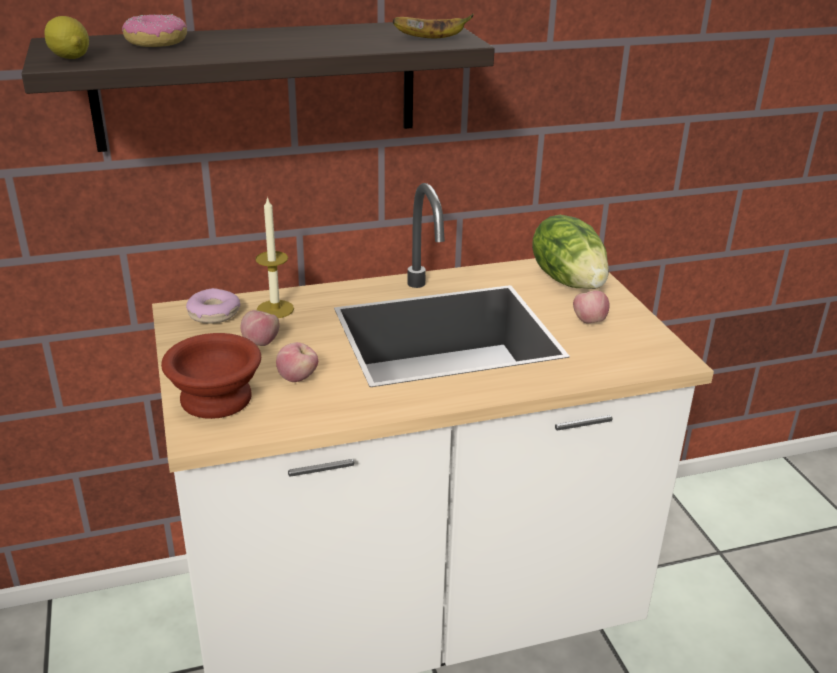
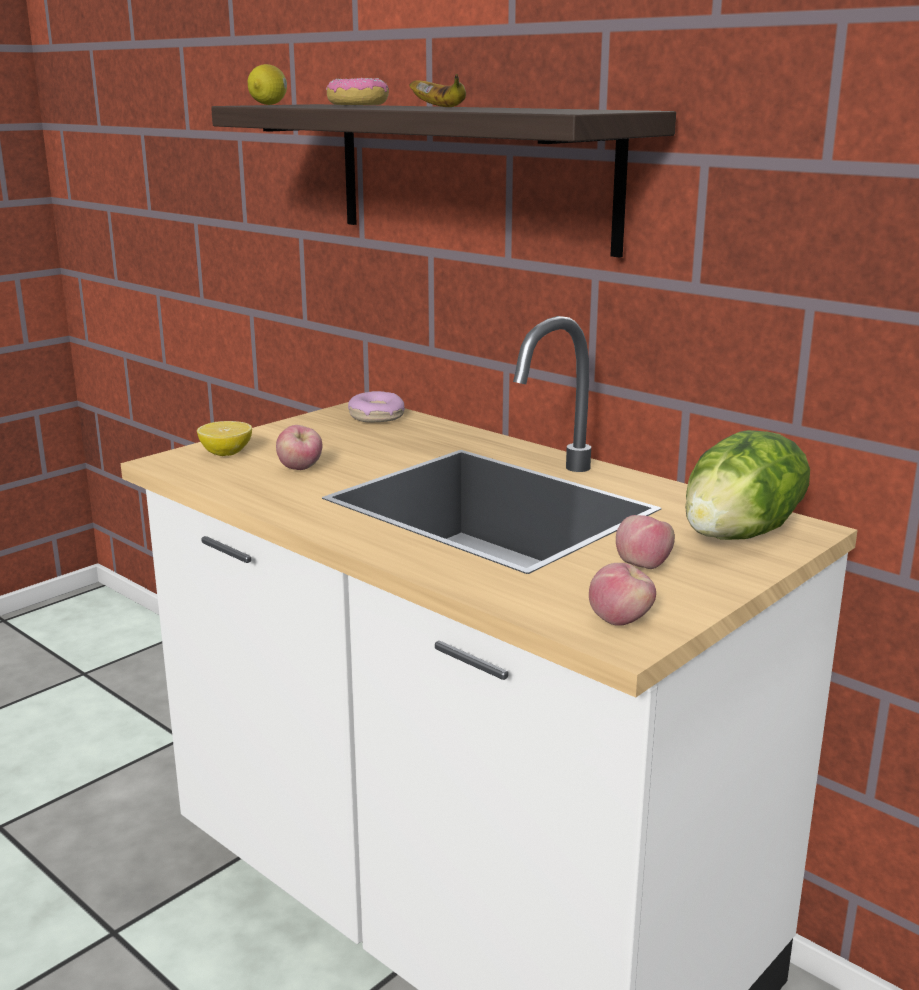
camera: 60 degrees right, 10 degrees down
(215, 400) = (226, 453): brown bowl -> lemon
(261, 343) = (347, 442): apple -> apple (621, 621)
(275, 309) = (419, 432): candle -> none
(431, 39) = (553, 110): banana -> banana (441, 107)

